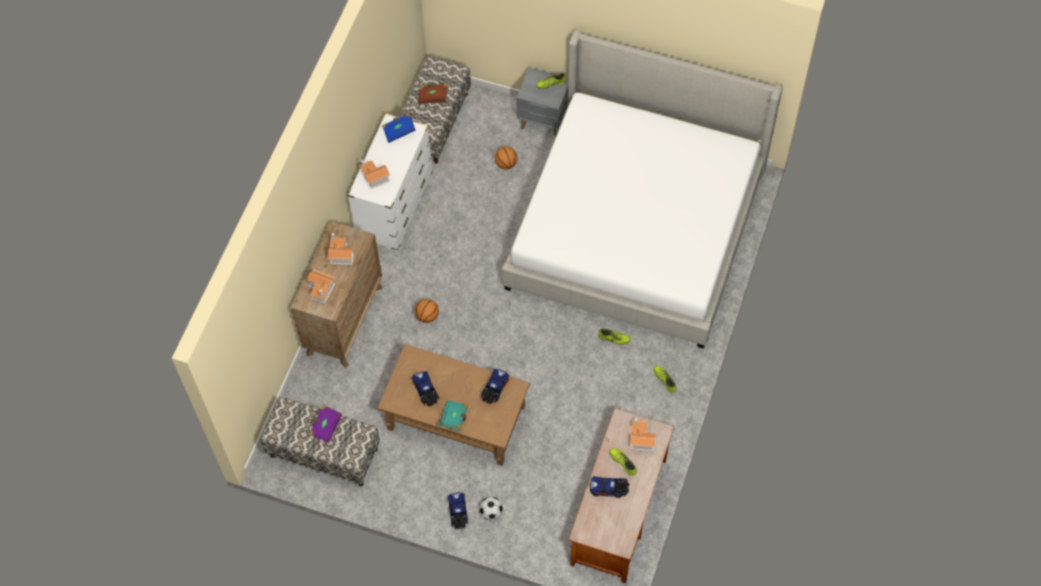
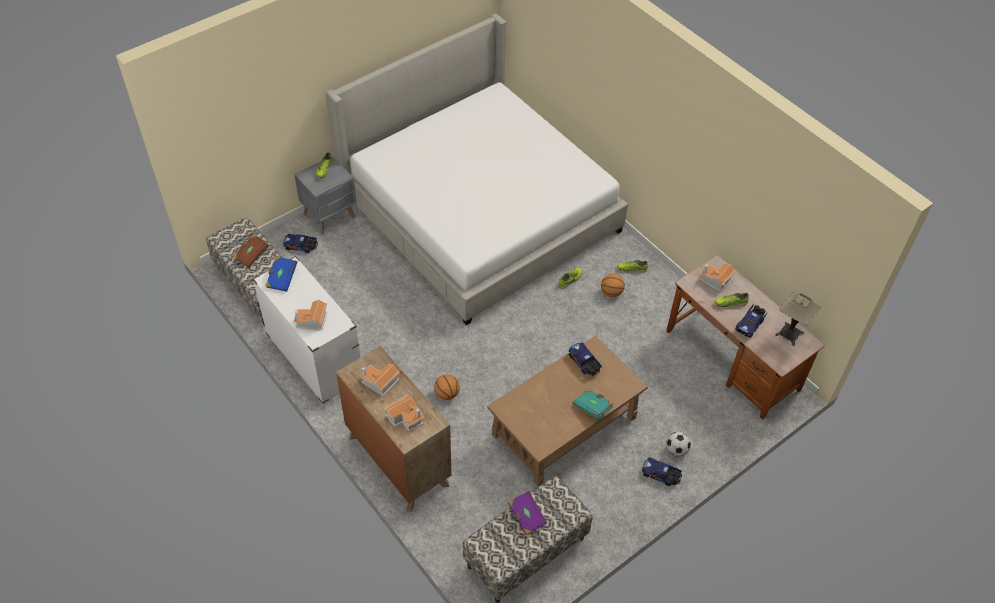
camera: 60 degrees left, 10 degrees down
(426, 392) = (550, 415): toy truck -> toy truck (301, 246)
(506, 164) = (346, 261): basketball -> basketball (611, 292)
(622, 525) = (789, 334): none -> table lamp

